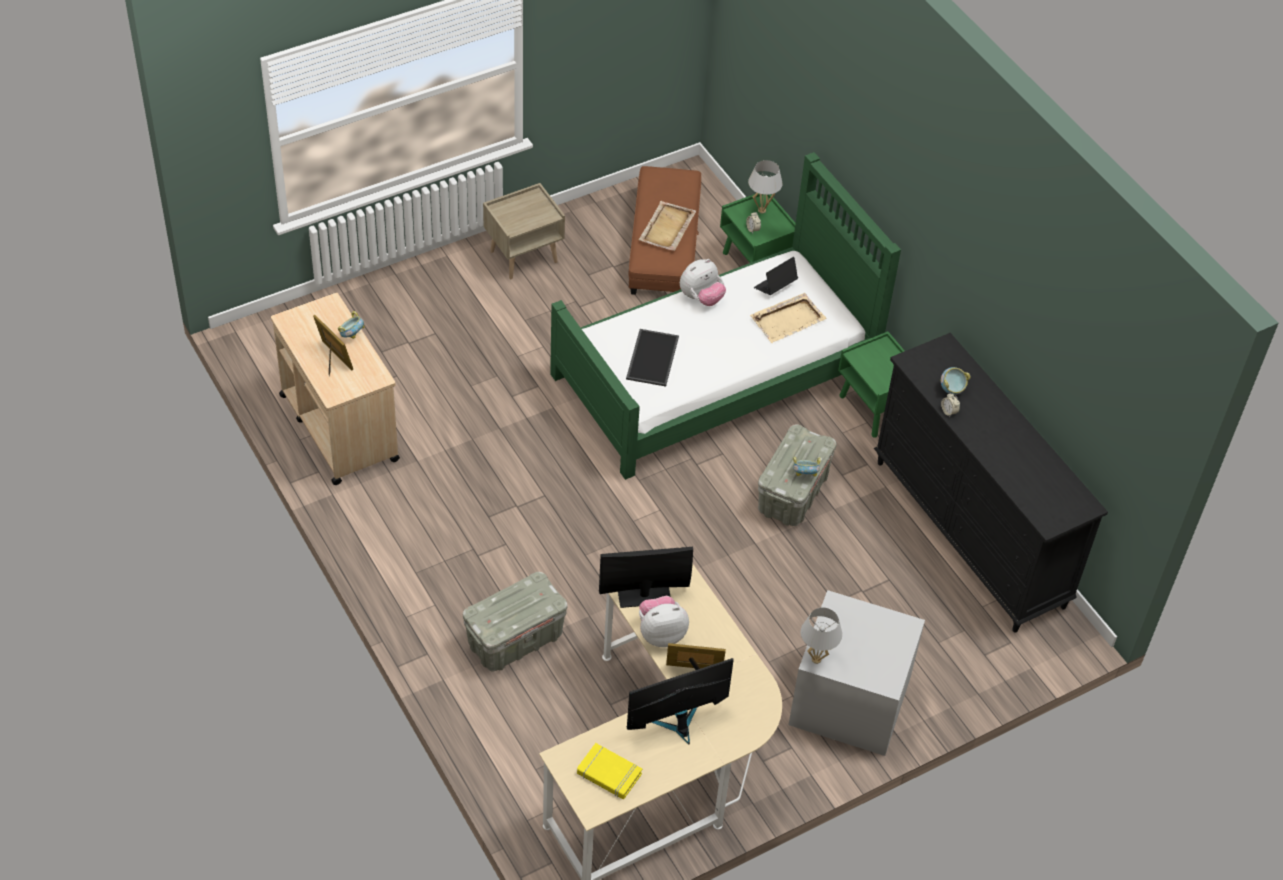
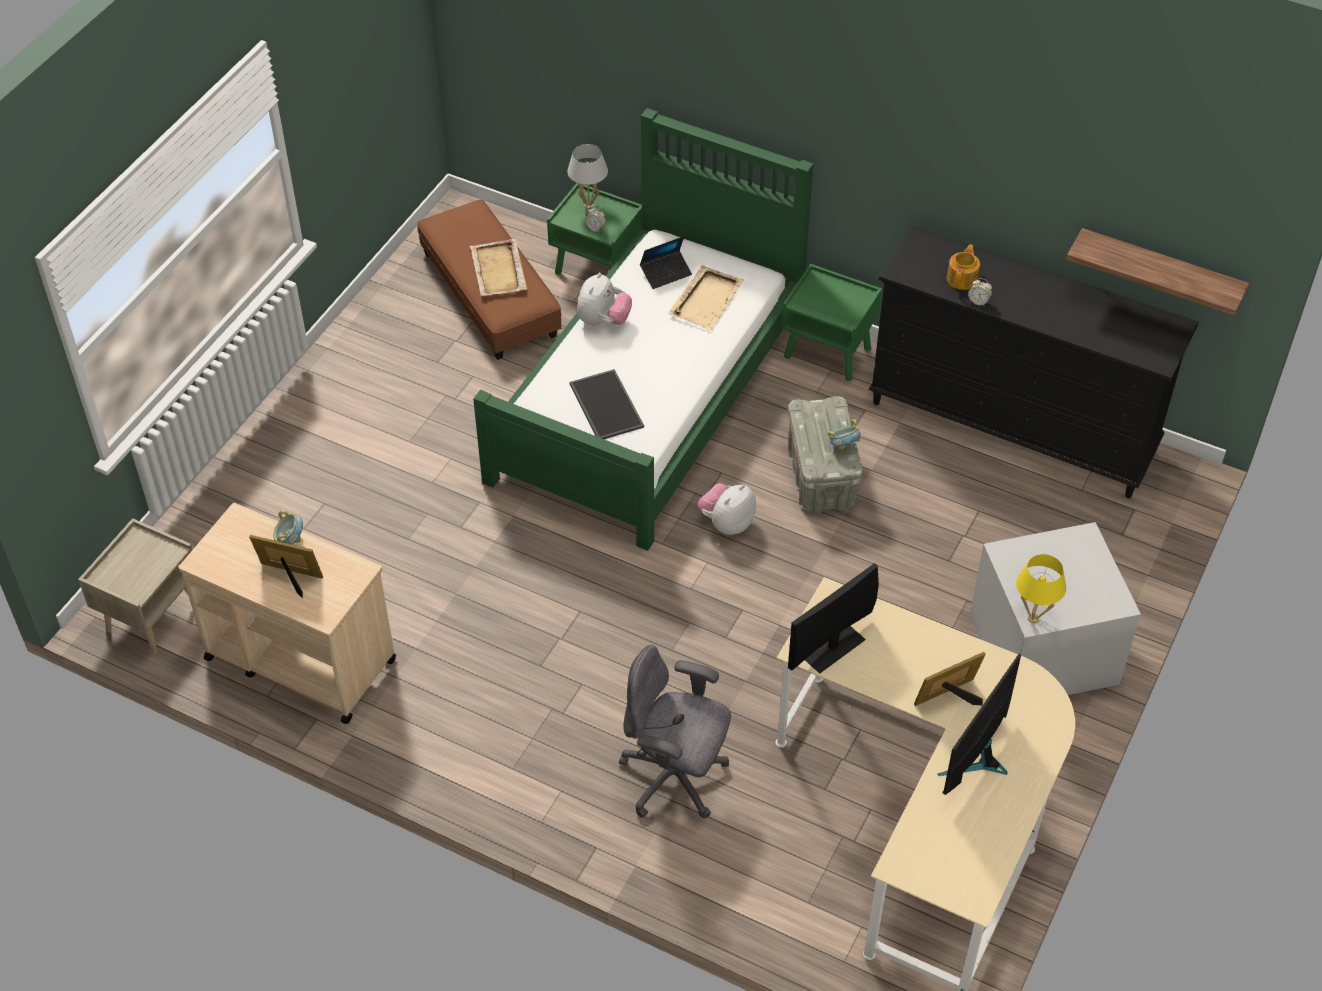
camera: 30 degrees left, 0 degrees up
(515, 639) = (675, 778): grey storage box -> grey office chair
(524, 256) = (353, 375): beige nightstand -> beige nightstand (152, 615)
(609, 774) = (958, 854): yellow book -> none
(661, 633) = (882, 676): plush toy -> plush toy (727, 523)
(775, 286) = (666, 273): laptop -> laptop turned 135 degrees counterclockwise
(816, 659) = (1033, 618): white table lamp -> yellow table lamp
(952, 390) = (962, 279): bowl -> teapot
(1093, 456) = (1160, 271): none -> shelf

